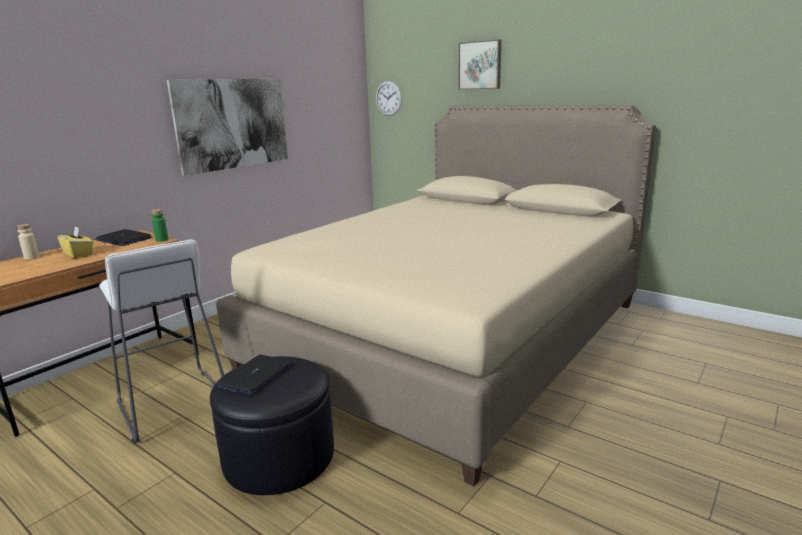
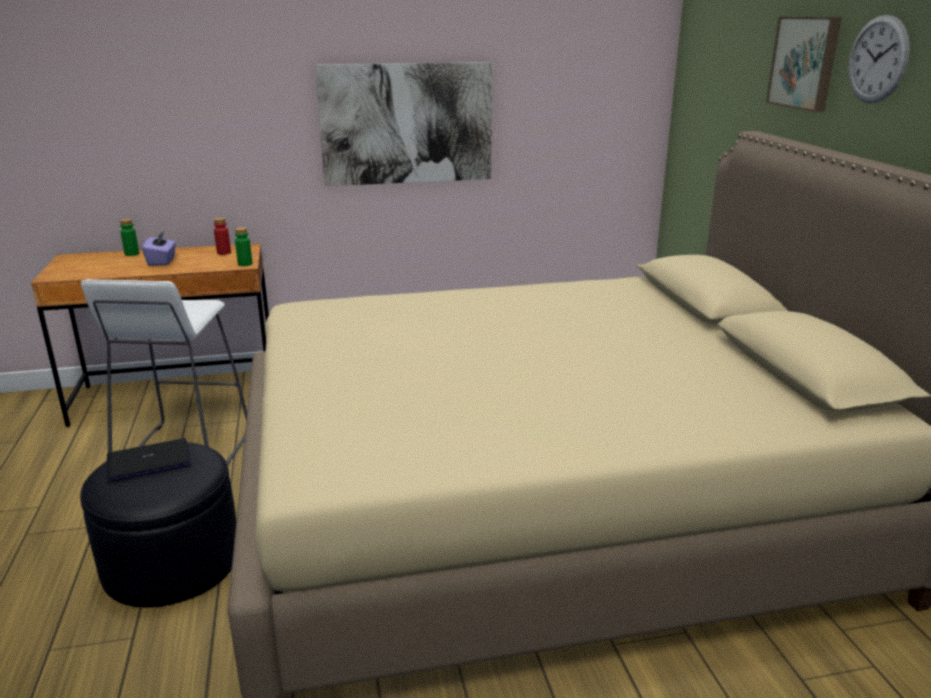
camera: 40 degrees right, 5 degrees up
(31, 257) = (132, 254): beige bottle -> green bottle
(79, 254) = (162, 261): yellow tissue box -> purple tissue box
(123, 239) = (224, 252): laptop -> red bottle
(388, 98) = (692, 99): wall clock -> wall clock (877, 59)

